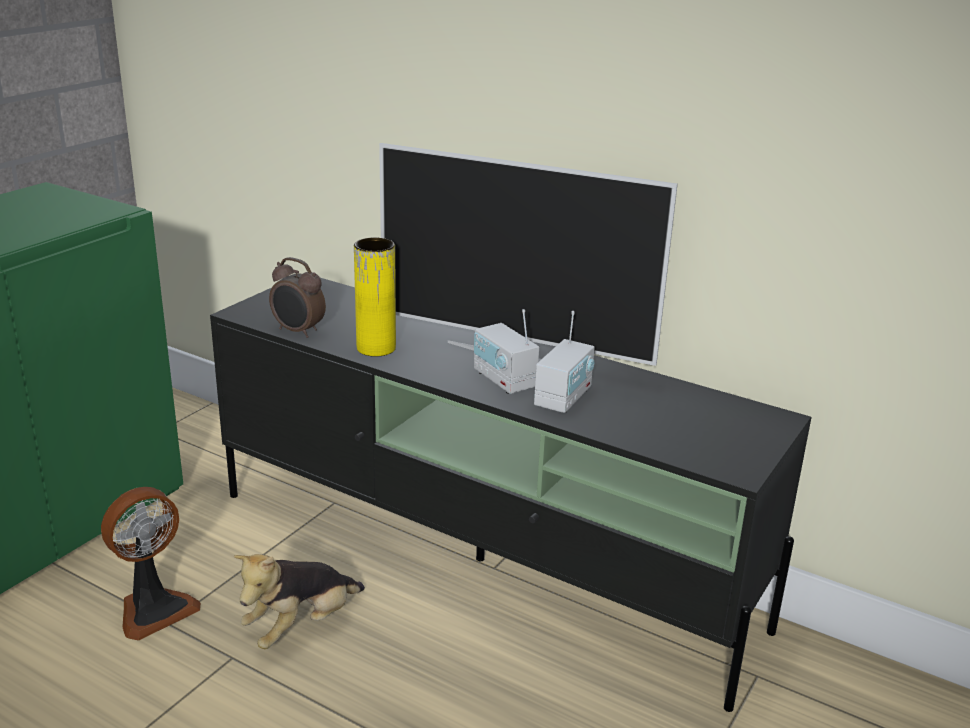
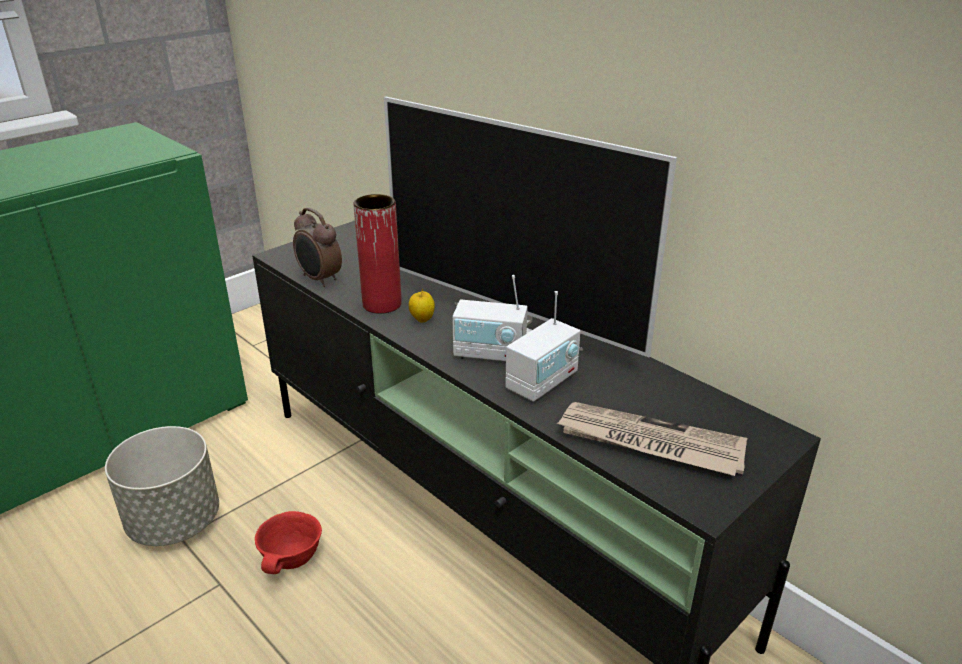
camera: 15 degrees right, 5 degrees up
(154, 609) = (175, 521): fan -> grey planter
(301, 626) = (292, 561): plush toy -> red bowl
(376, 348) = (382, 304): yellow vase -> red vase
(423, 358) = (422, 319): none -> apple
(504, 380) = (490, 353): radio -> radio turned 60 degrees counterclockwise
(676, 434) = (649, 443): none -> newspaper

